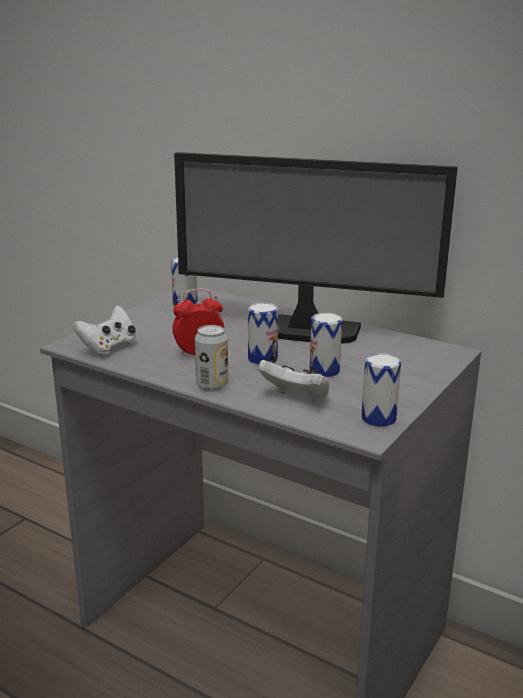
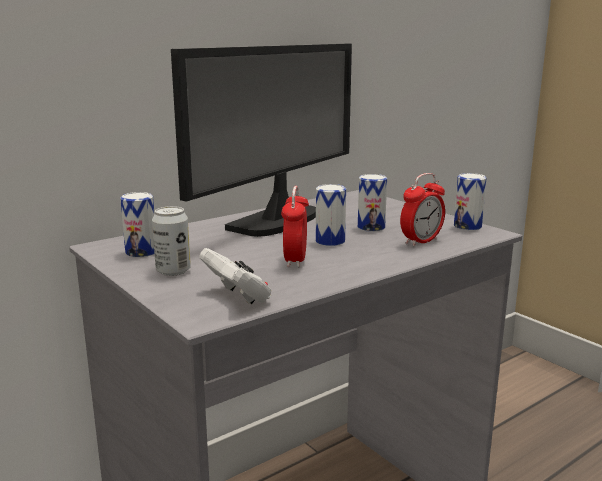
camera: 70 degrees left, 5 degrees down
(212, 385) = (377, 264): can -> can (173, 271)
(296, 398) = (421, 241): white game controller -> alarm clock

